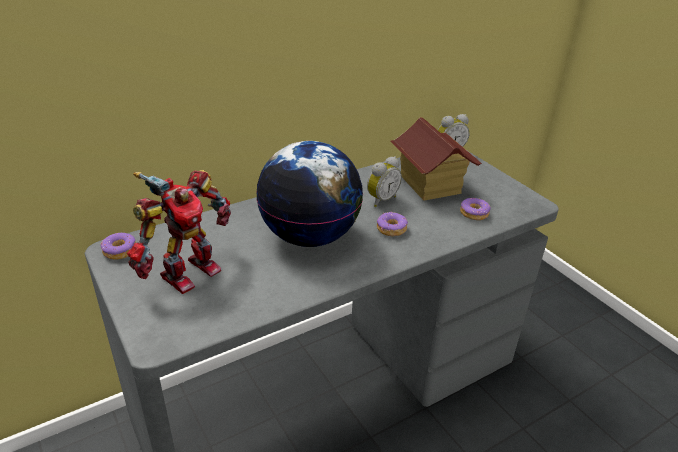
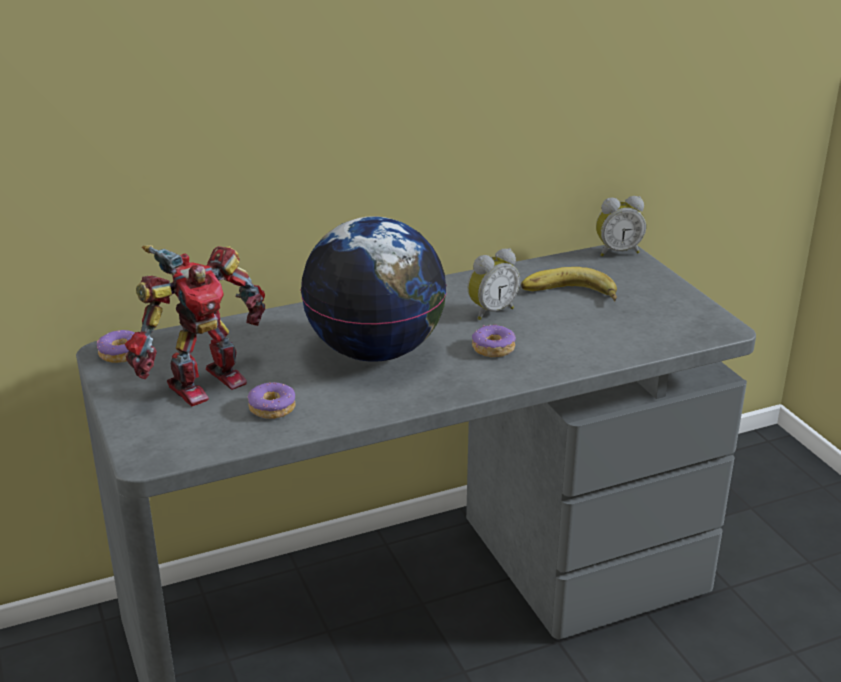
camera: 10 degrees right, 5 degrees down
(429, 185) = (569, 295): toy house -> banana
(474, 213) = (622, 335): donut -> donut (273, 408)

